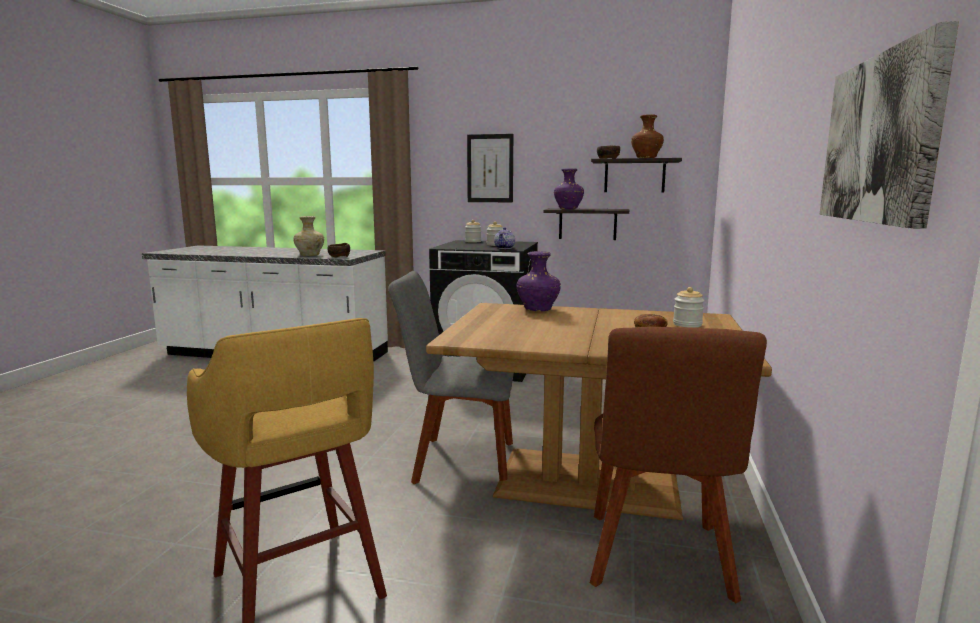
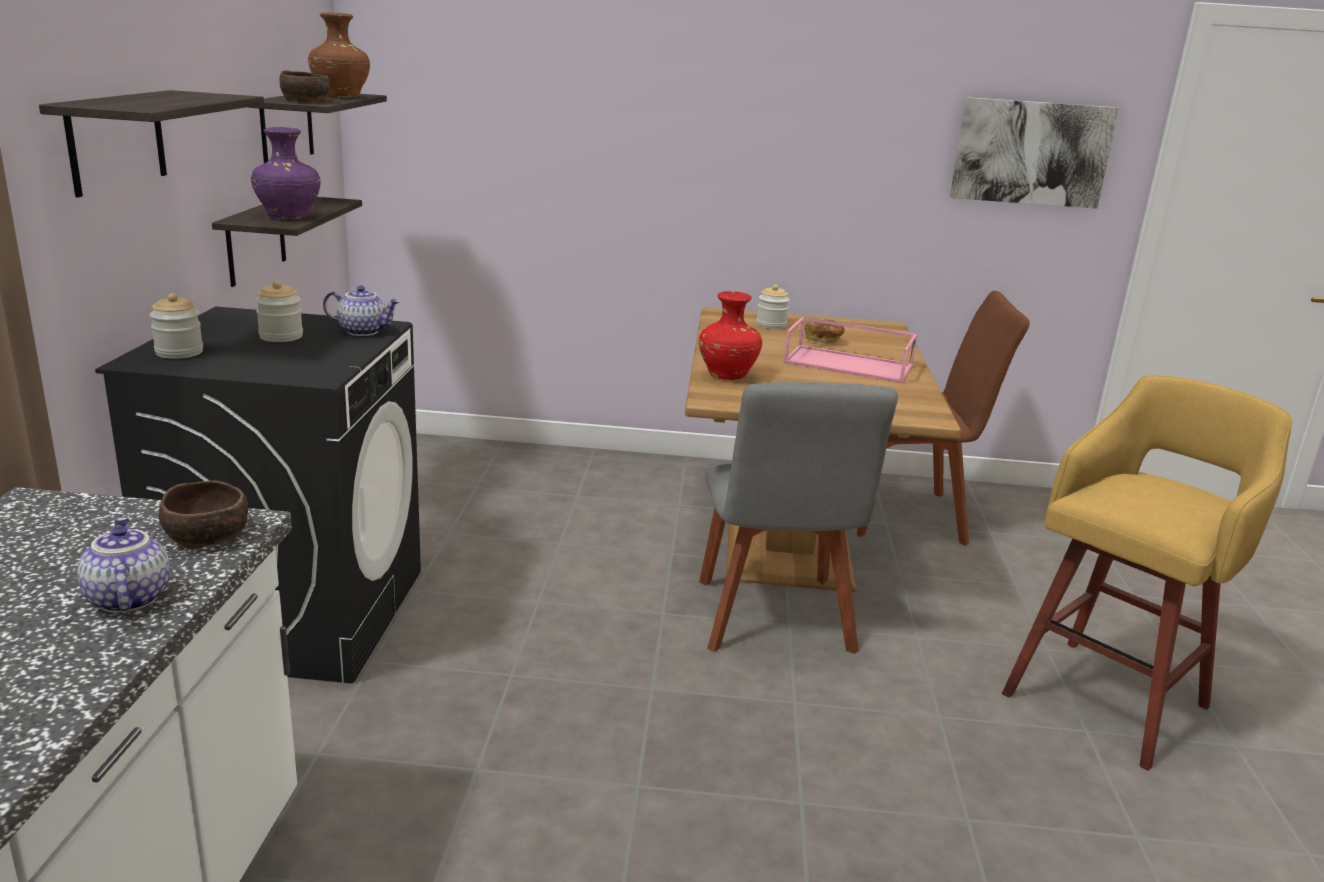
camera: 100 degrees left, 10 degrees up
(309, 255) = (126, 599): beige vase -> teapot
(490, 168) = (117, 141): picture -> shelf
(538, 310) = (728, 375): purple vase -> red vase
(580, 334) = (850, 364): none -> pink tray

